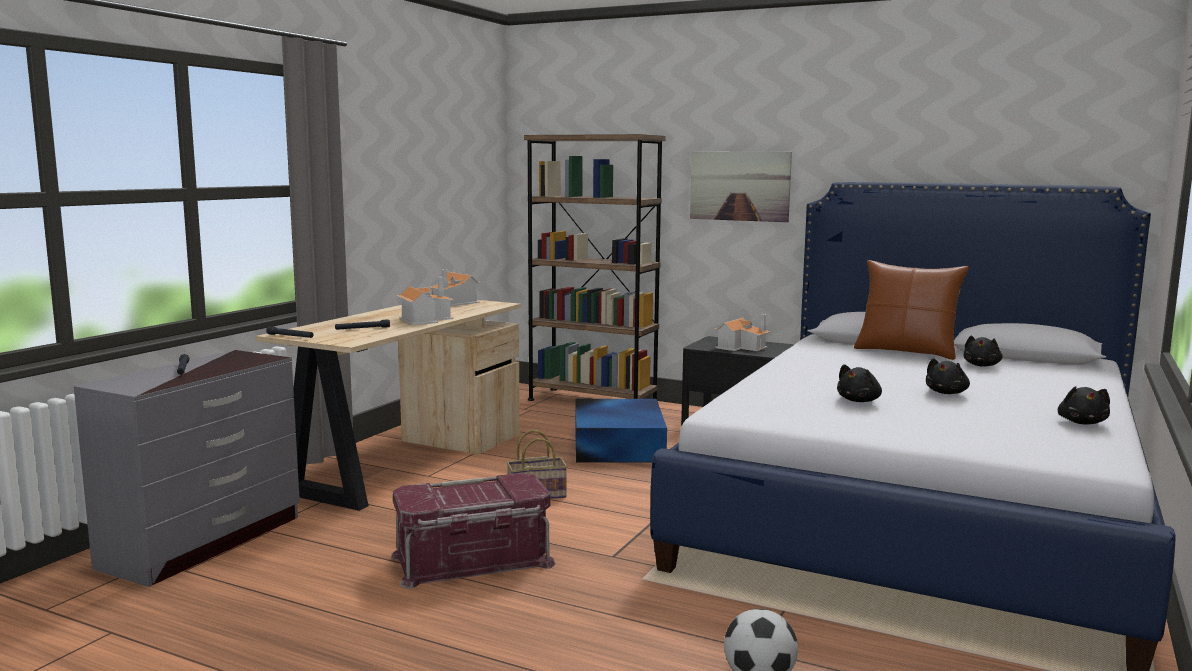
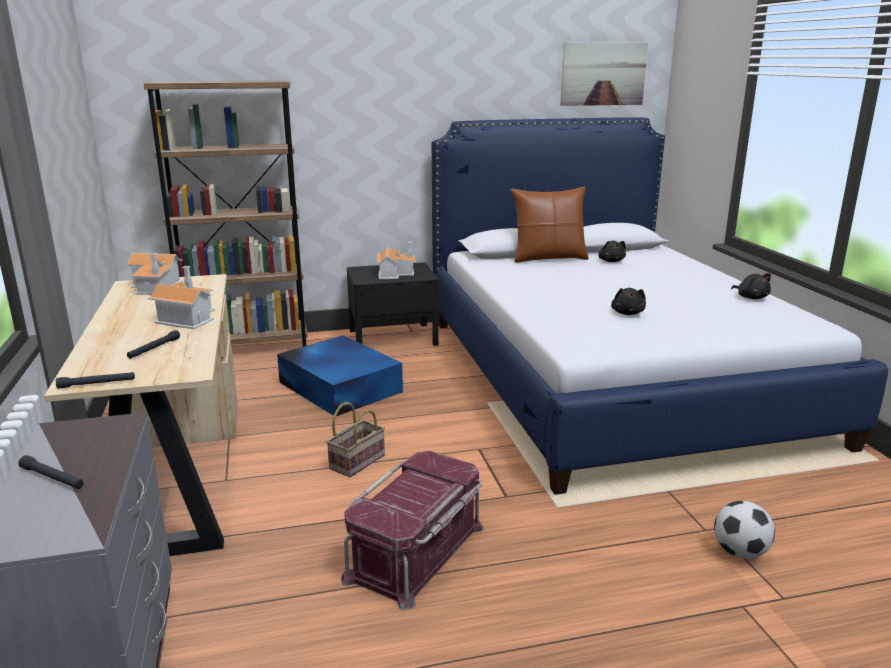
camera: 40 degrees left, 10 degrees up
(740, 186) = (364, 127): picture -> picture (603, 74)
(947, 393) = (649, 291): black plush toy -> none

